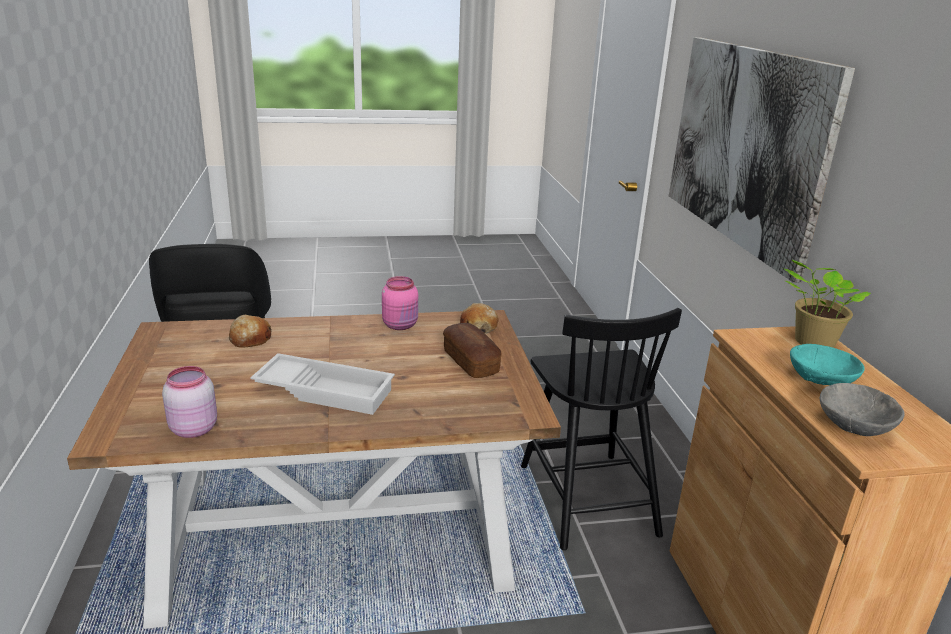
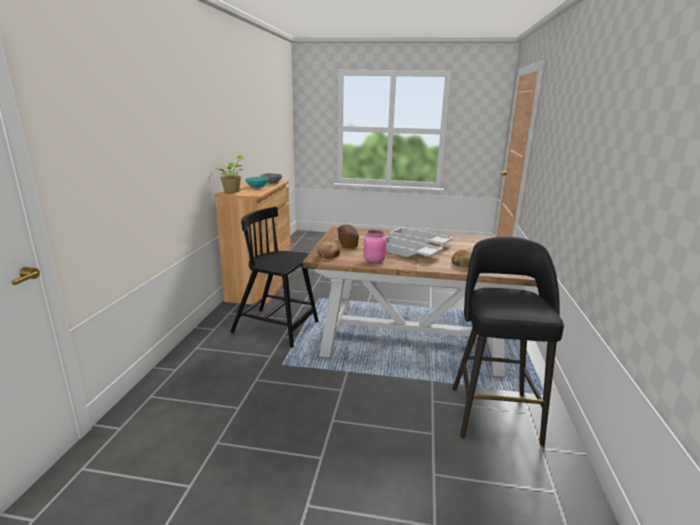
camera: 160 degrees left, 5 degrees down
(192, 429) = (472, 238): pink jar -> none
(350, 352) = (406, 252): none -> white tray
(586, 497) = (277, 327): black chair -> black chair turned 75 degrees counterclockwise
(745, 146) = (153, 143): picture -> none

